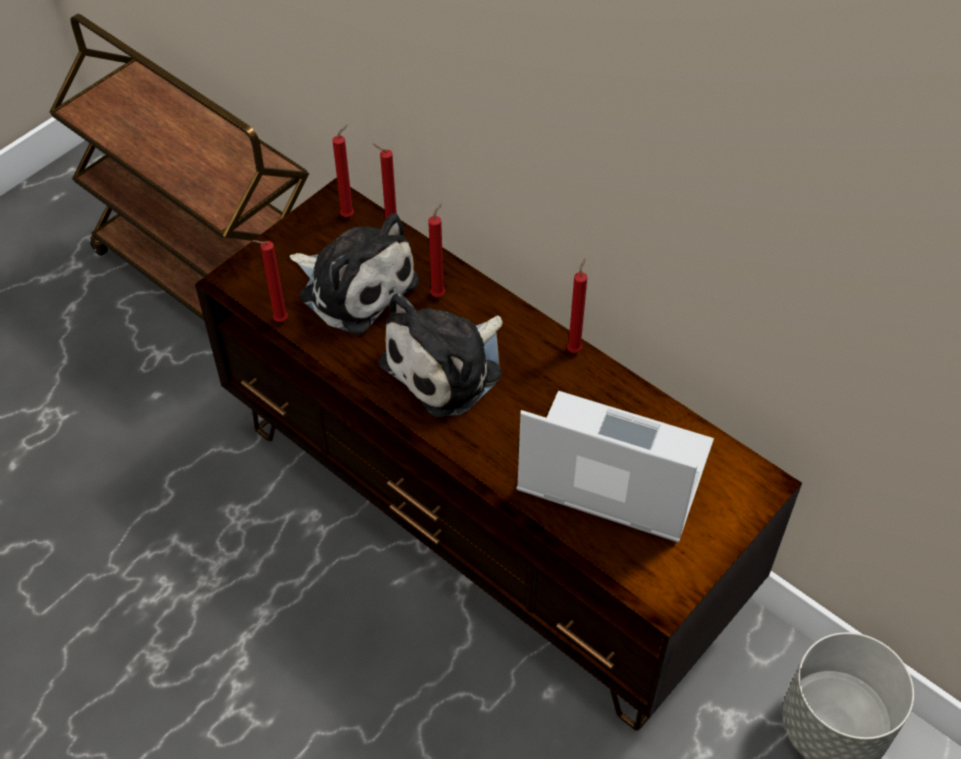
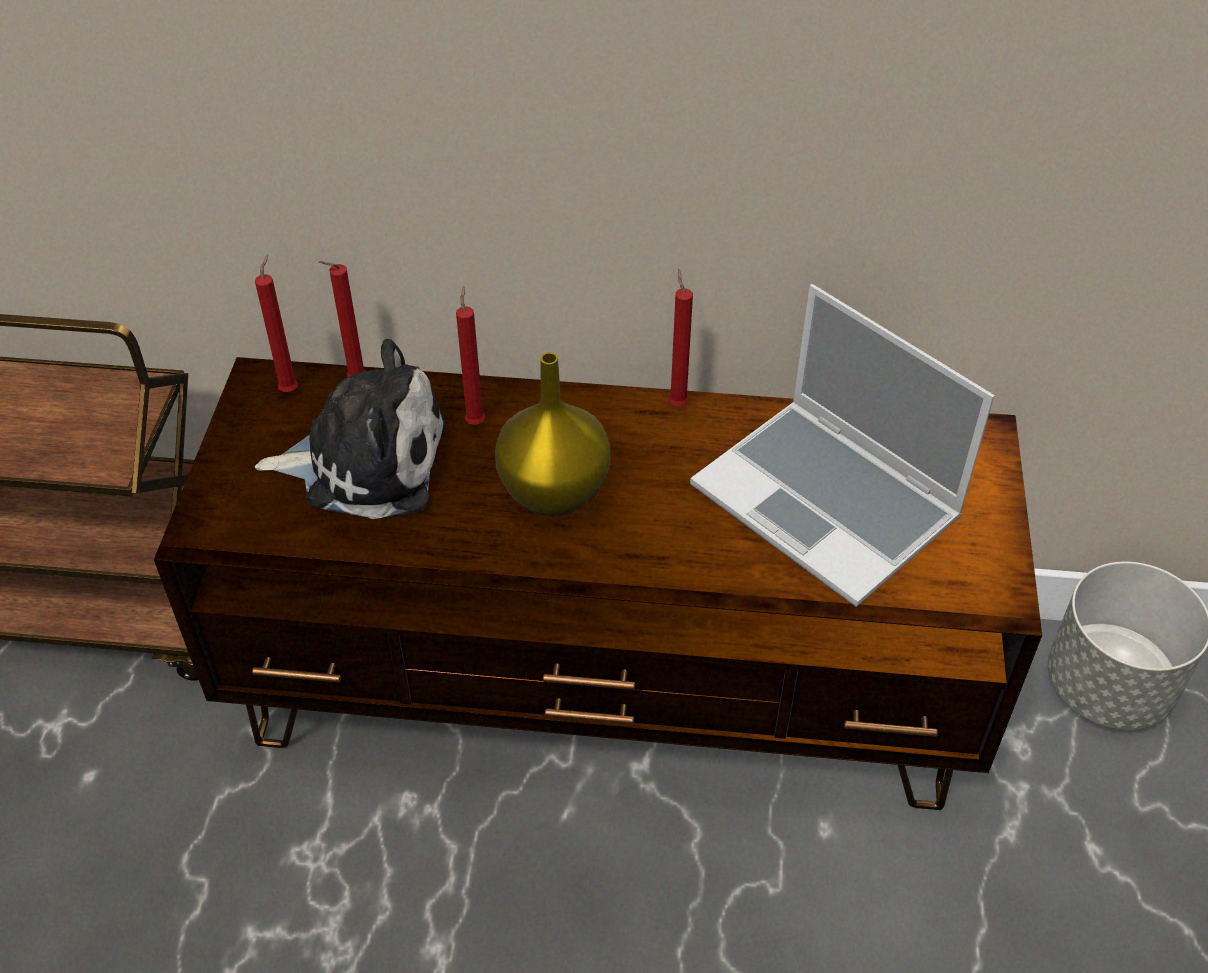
camera: 35 degrees left, 5 degrees down
(278, 321) = (304, 546): red candle -> none
(448, 366) = (556, 491): plush toy -> yellow vase
(611, 471) = (829, 503): laptop -> laptop turned 120 degrees counterclockwise

